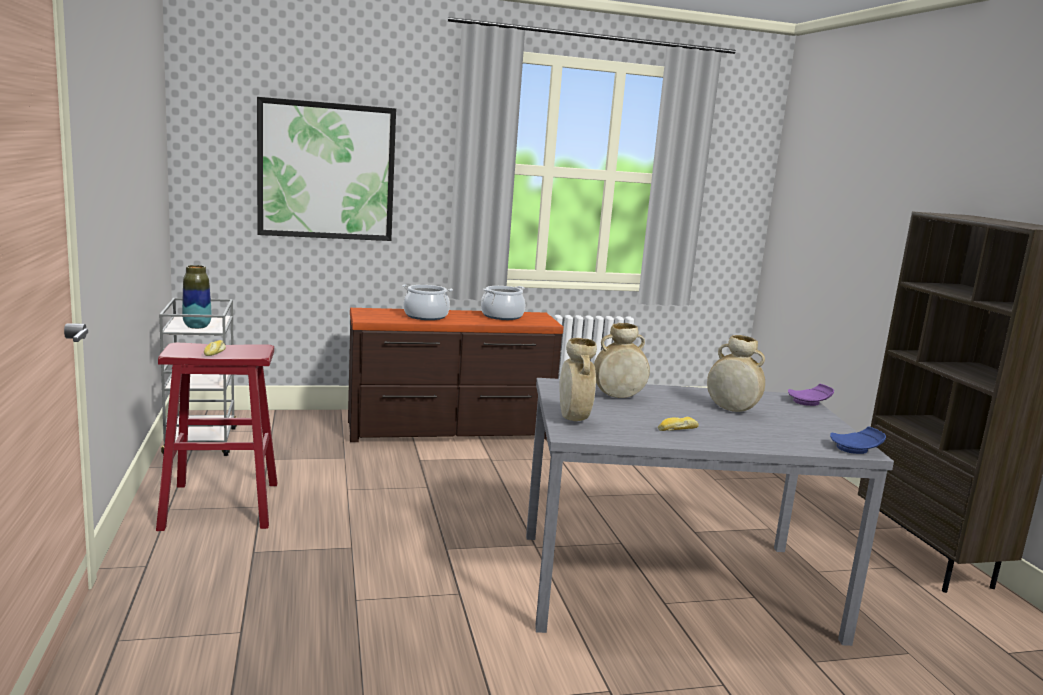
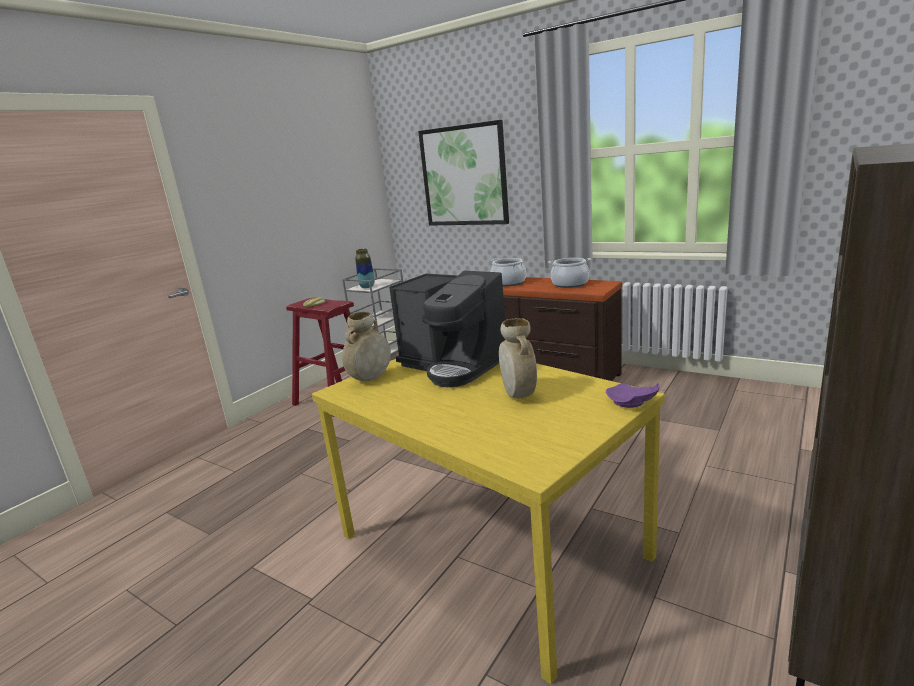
camera: 50 degrees right, 5 degrees up
(618, 396) = (453, 365): beige vase -> coffee machine
(674, 584) = (491, 545): grey dining table -> yellow dining table
(677, 429) = (418, 403): bread -> none
(856, 449) = (530, 467): blue plate -> none

